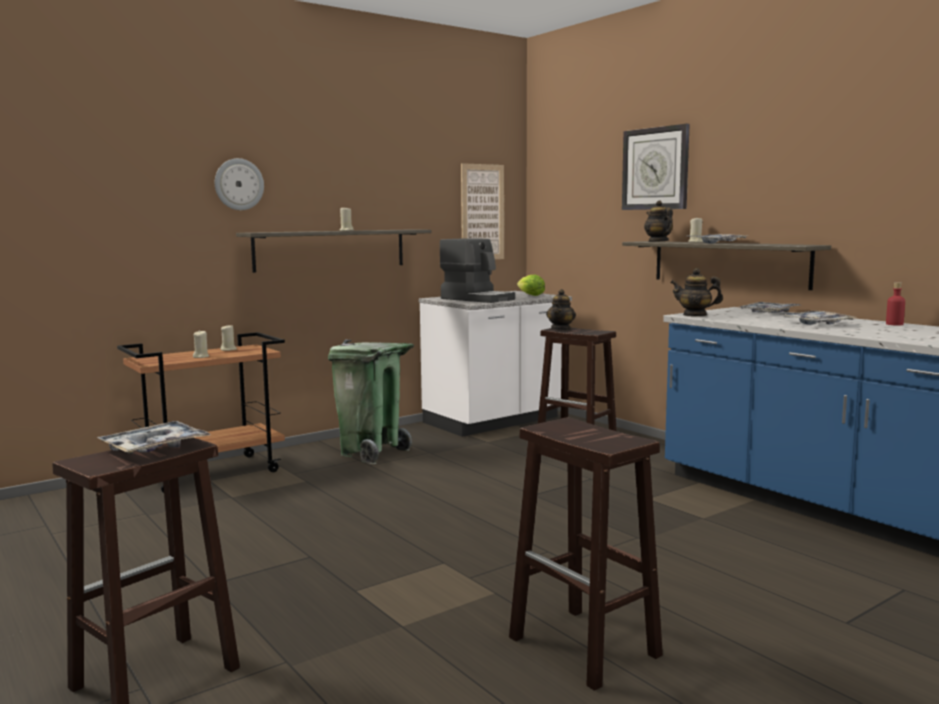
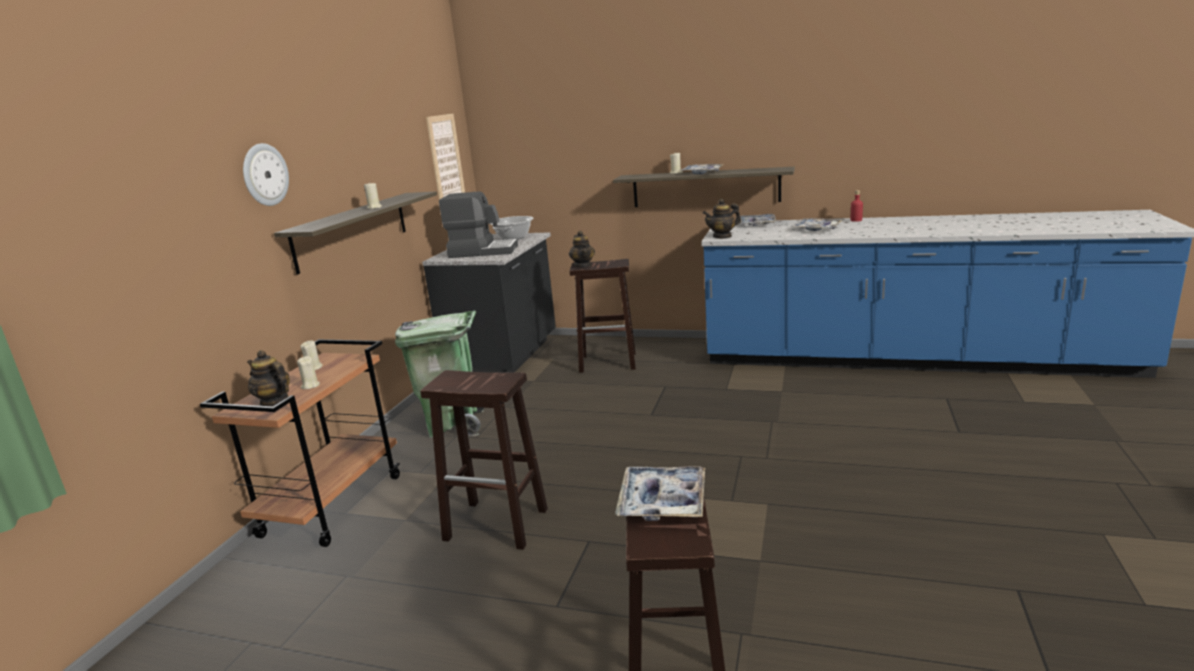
camera: 35 degrees left, 10 degrees up
(496, 421) = (505, 359): white counter -> black counter
(530, 295) = (513, 237): lettuce -> cooking pot
(586, 647) = (882, 514): brown stool -> brown stool (498, 524)
(655, 169) = (623, 111): wall clock -> none
(658, 241) = (643, 176): teapot -> teapot (274, 401)

